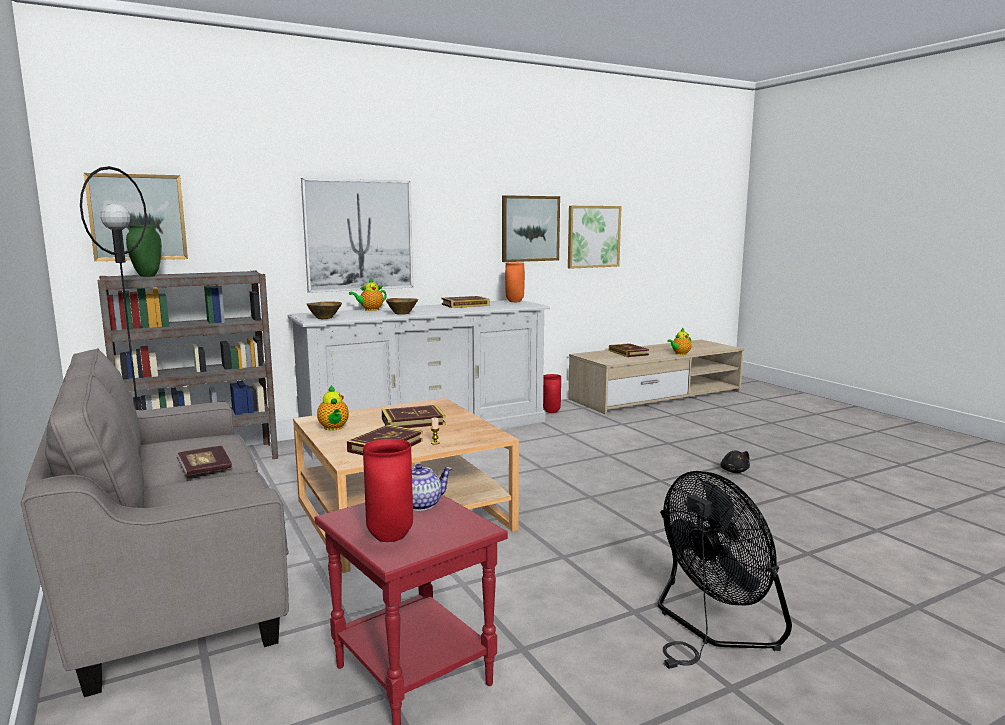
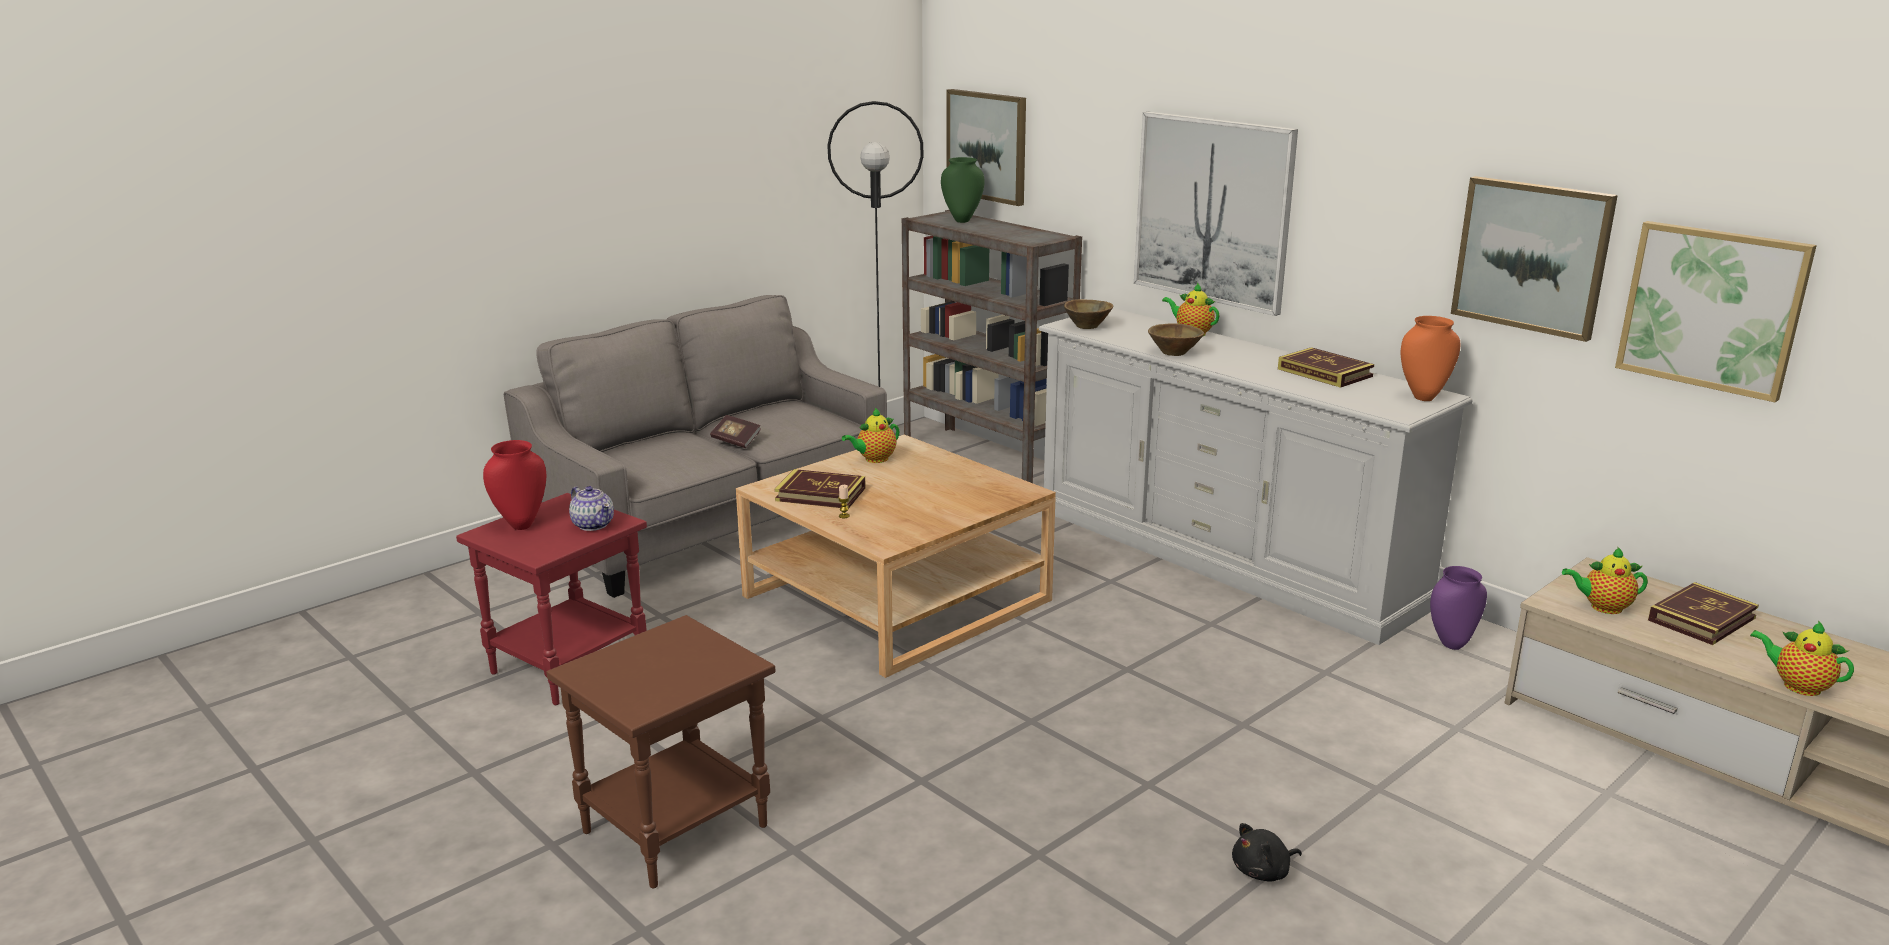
camera: 75 degrees right, 10 degrees up
(413, 421) = (925, 491): book -> none
(551, 412) = (1451, 644): red vase -> purple vase
(614, 359) = (1602, 607): none -> teapot
(703, 624) = (675, 827): black fan -> brown side table

